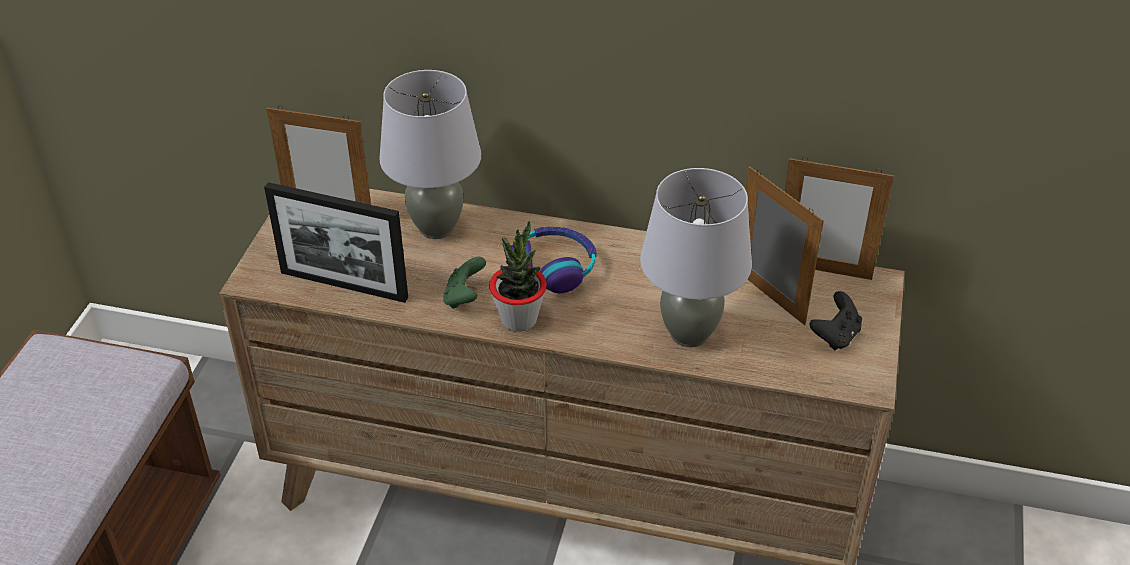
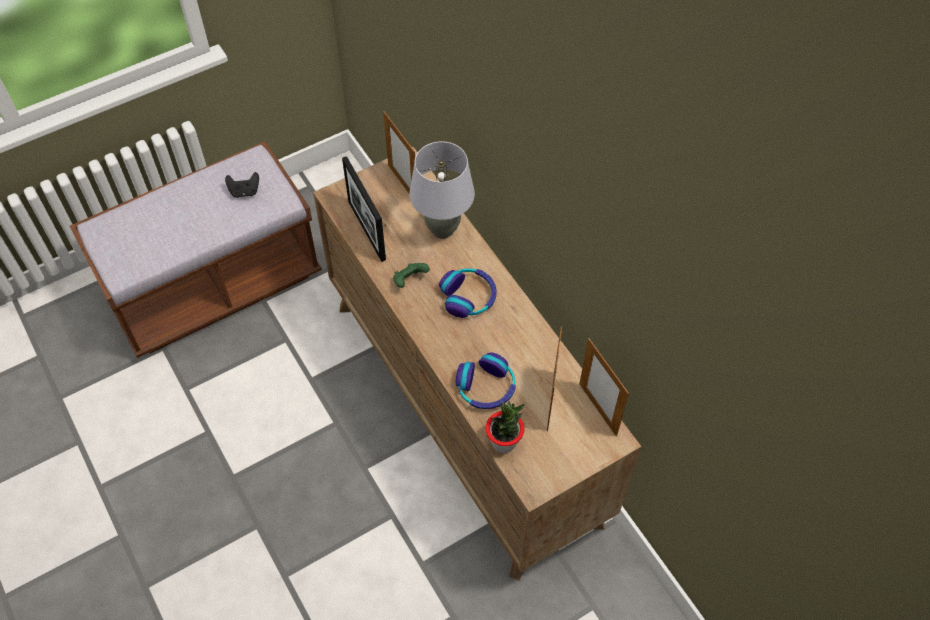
camera: 45 degrees right, 15 degrees up
(519, 319) = (419, 313): potted plant -> potted plant (504, 442)
(689, 333) = (486, 387): grey table lamp -> headphones
(835, 336) = (553, 450): black game controller -> black game controller (244, 191)

